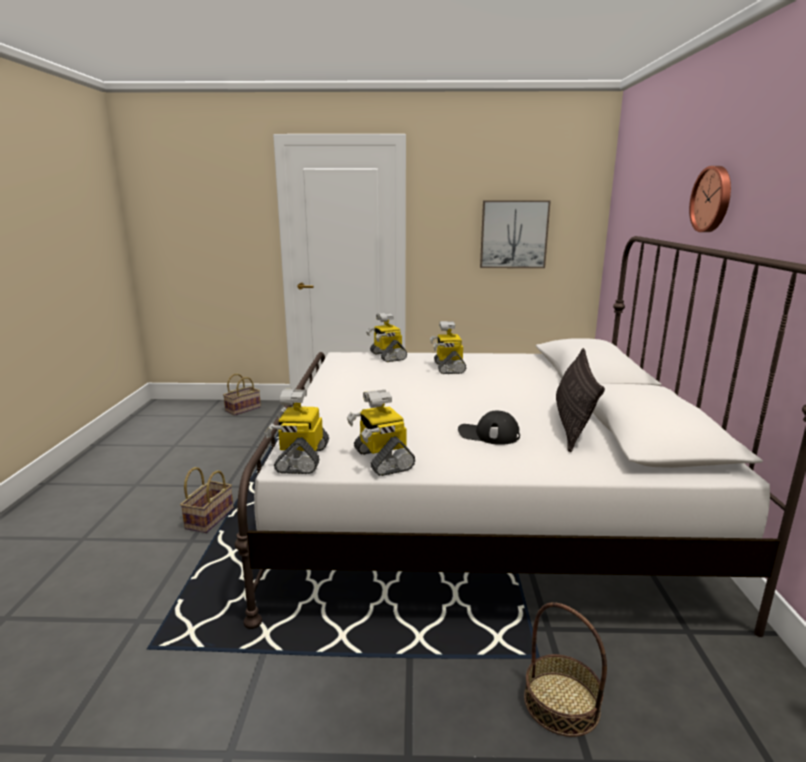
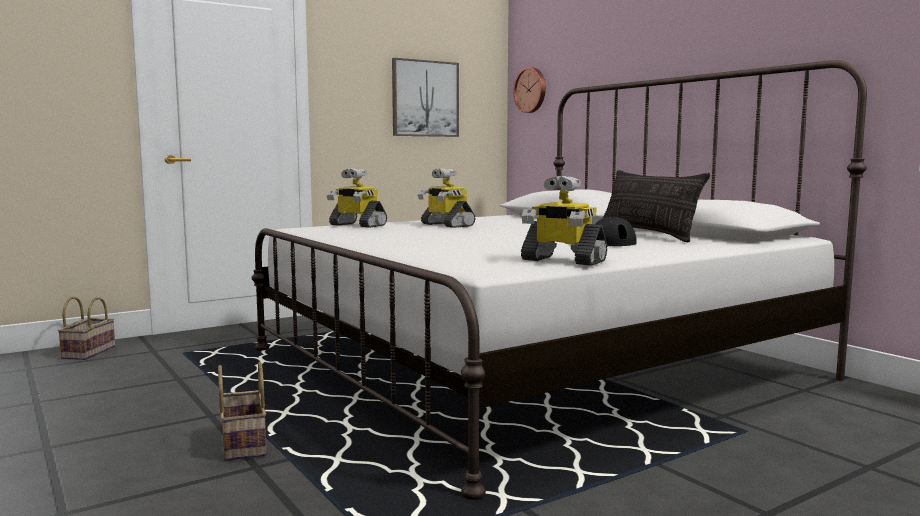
camera: 35 degrees left, 10 degrees down
(301, 458) = (487, 269): toy robot -> none
(561, 703) = (802, 447): basket -> none
(712, 199) = (676, 38): wall clock -> wall clock (531, 90)

